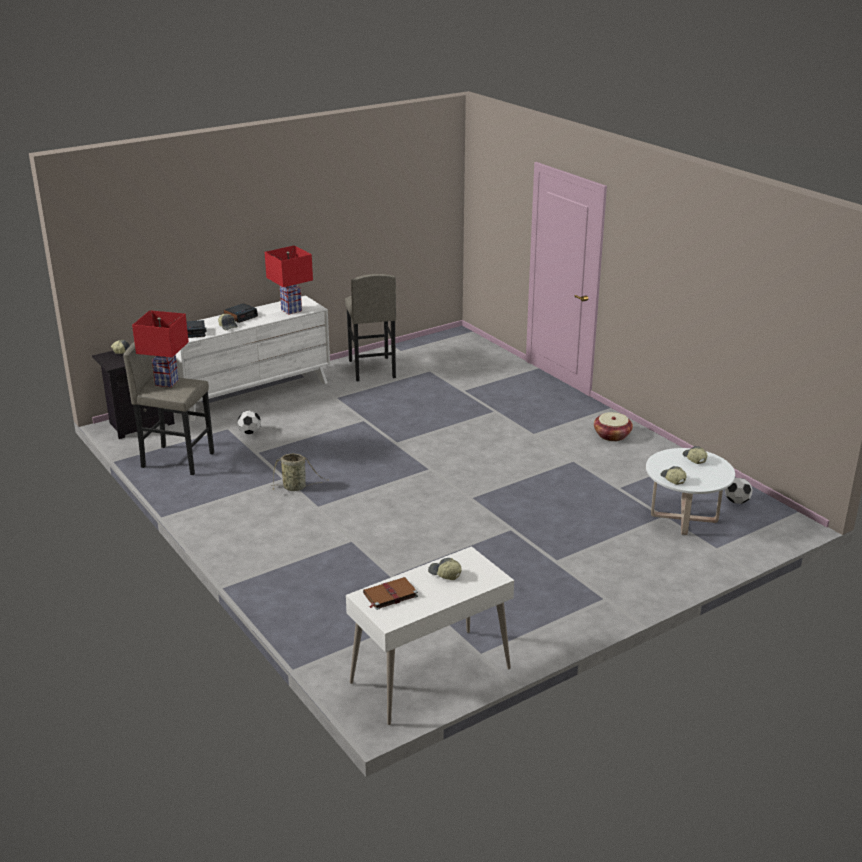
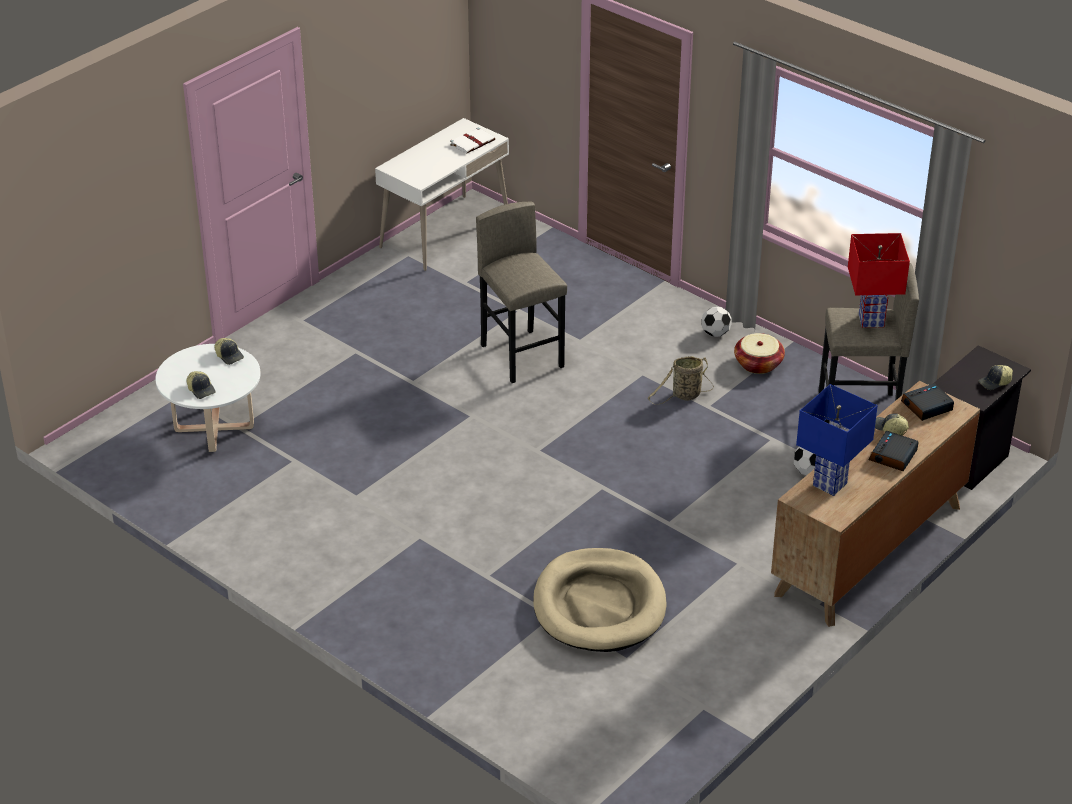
camera: 165 degrees right, 10 degrees up
(252, 393) = (869, 550): white dresser -> brown dresser
(291, 310) = (831, 484): red table lamp -> blue table lamp
(371, 369) = (724, 644): grey stool -> grey stool (522, 356)
(389, 595) = (473, 142): brown book -> white book
(432, 391) = (599, 605): none -> beige dog bed
(444, 573) = (435, 164): cap -> none
(612, 435) = (306, 554): basket -> basket (758, 364)
(736, 502) = (146, 463): football -> football (715, 334)

